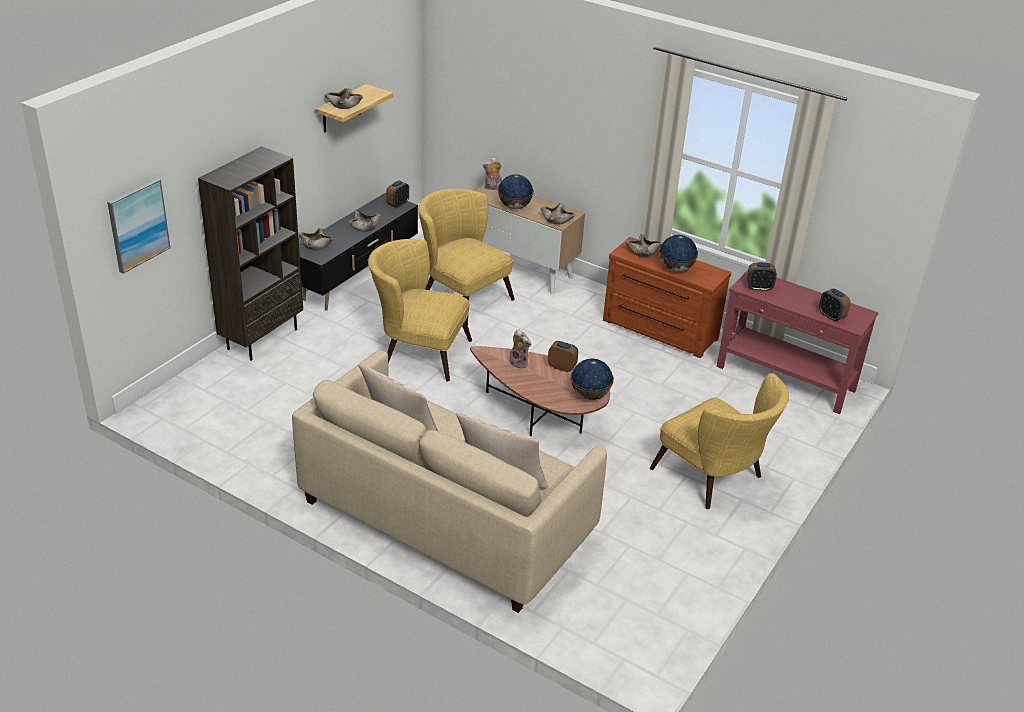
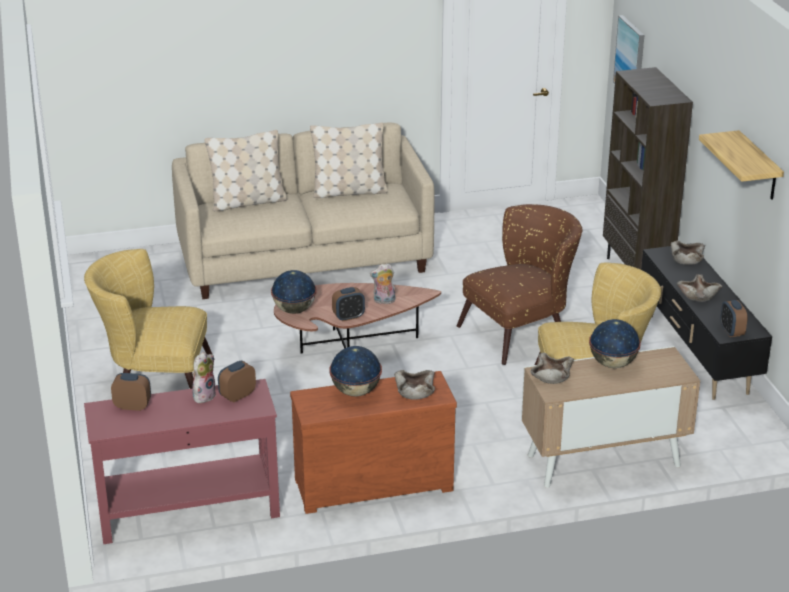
camera: 135 degrees right, 5 degrees down
(344, 104) = (733, 144): beige bowl -> none
(418, 351) = (522, 332): yellow armchair -> brown armchair
(492, 188) = (676, 372): plush toy -> plush toy (204, 395)

